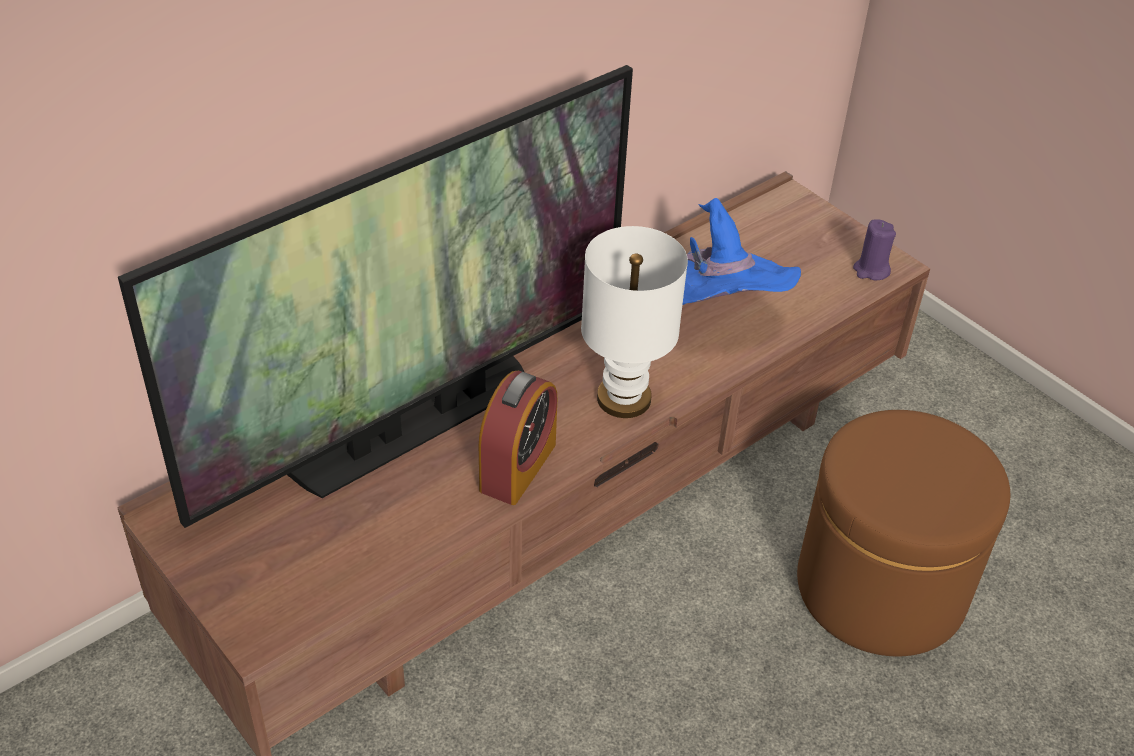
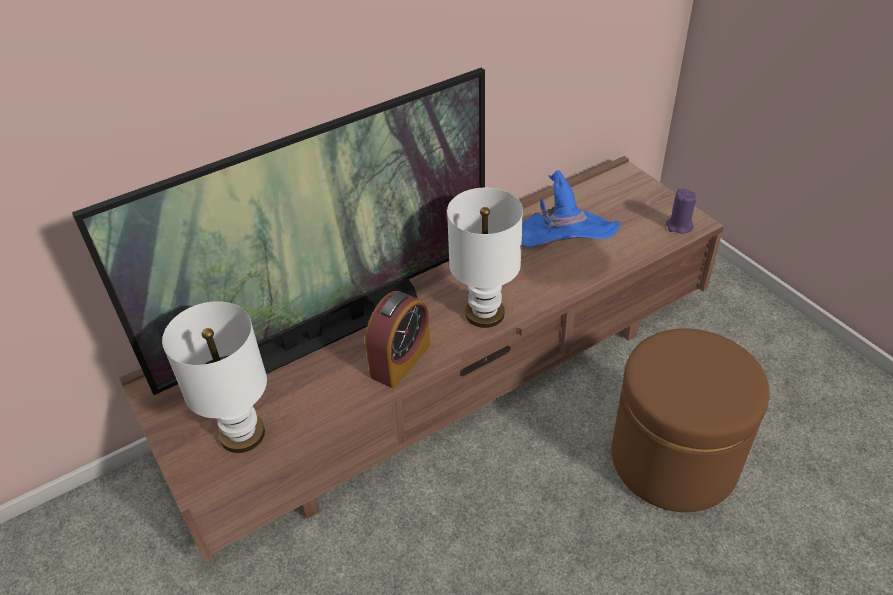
camera: 10 degrees right, 0 degrees up
(315, 576) = (243, 433): none -> white table lamp

